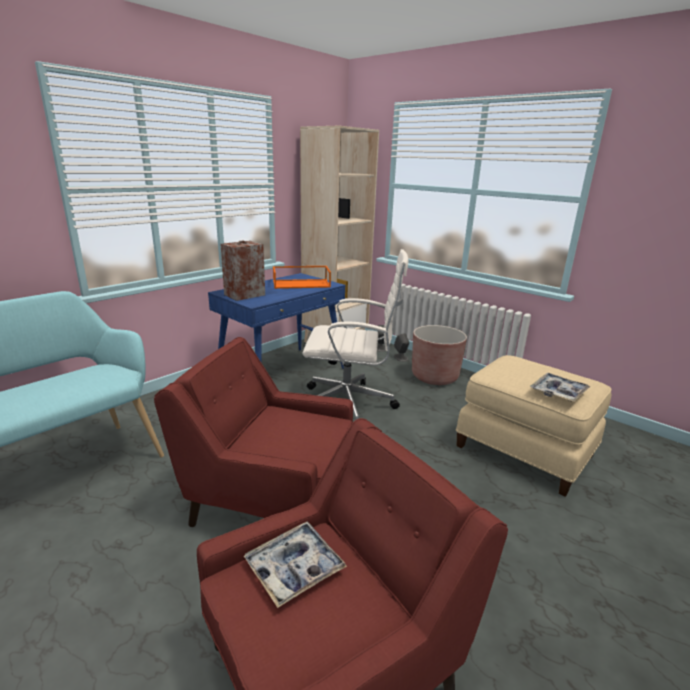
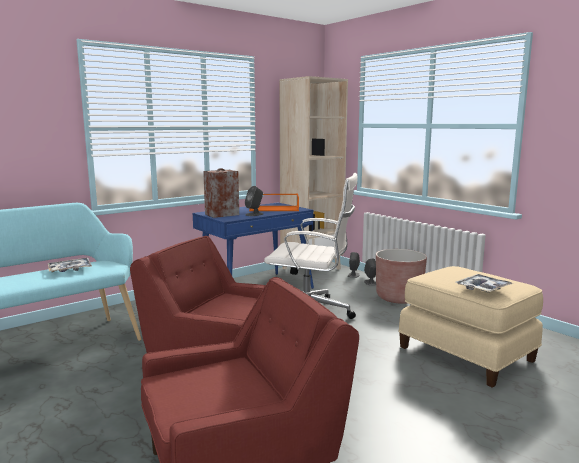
camera: 10 degrees right, 10 degrees down
(283, 294) = (254, 214): none -> grey speaker
(294, 568) = (211, 376): tray -> tray (70, 269)

